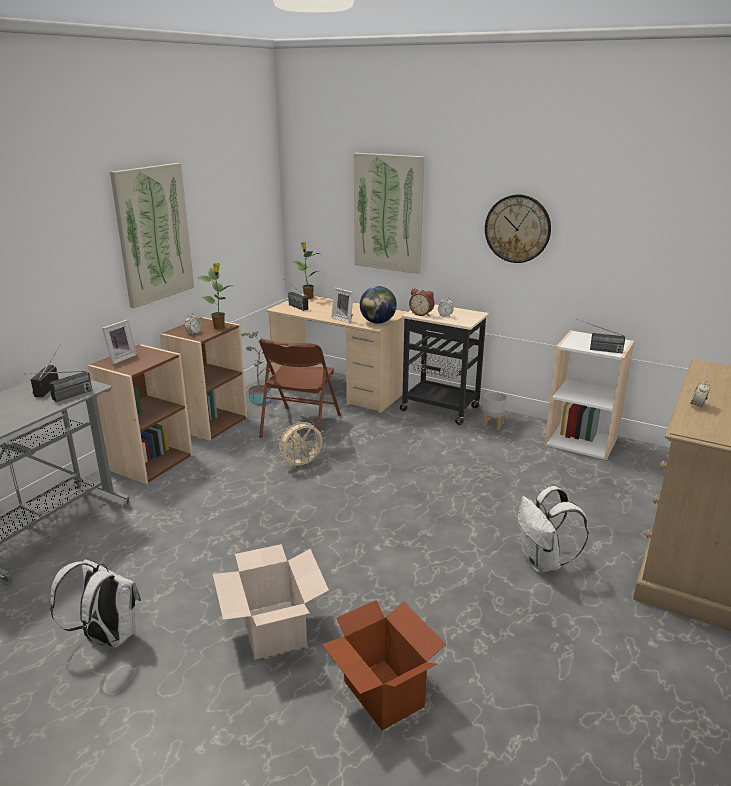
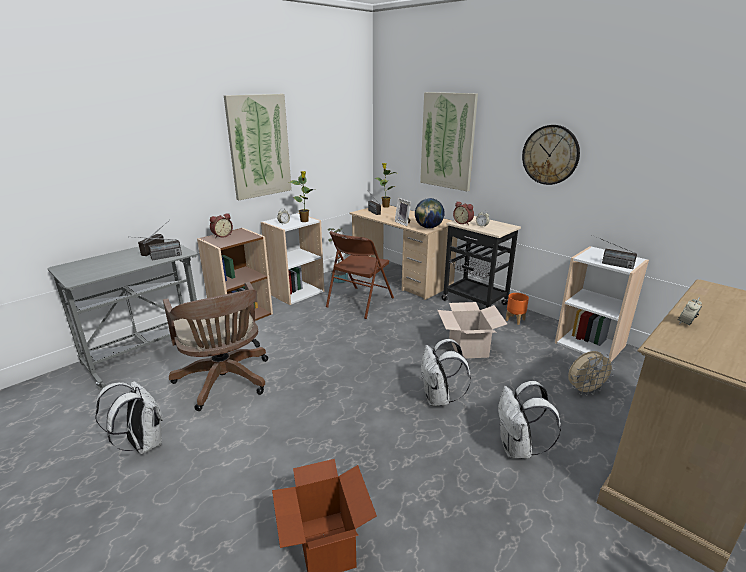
camera: 15 degrees right, 0 degrees up
(120, 358) = (222, 236): picture frame -> alarm clock
(175, 548) = (225, 382): none -> brown office chair
(210, 422) = (296, 292): brown bookcase -> white bookcase
(274, 629) = (264, 464): cardboard box -> cardboard box (468, 347)
(302, 464) = (347, 332): beige fan -> beige fan (585, 391)
(442, 526) = (439, 399): none -> white backpack
(493, 424) = (515, 320): grey planter -> orange planter

